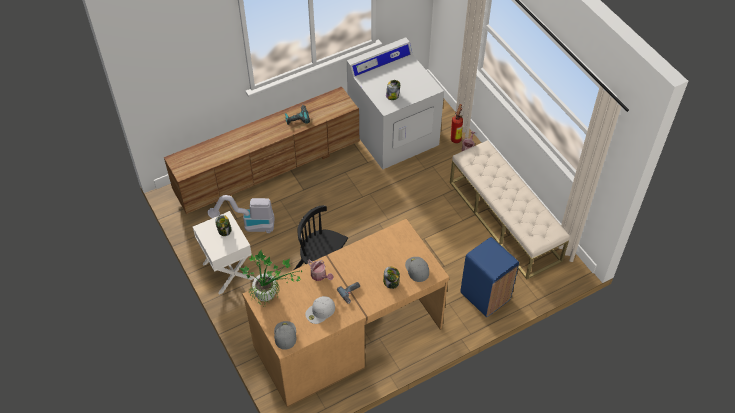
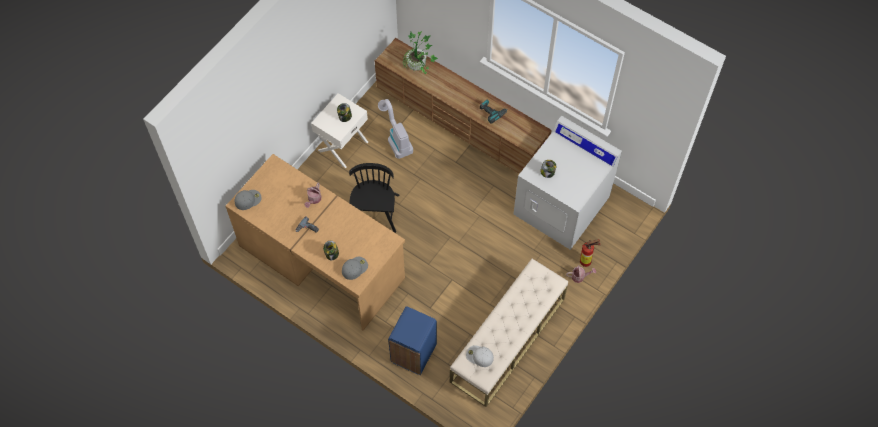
camera: 65 degrees right, 10 degrees up
(270, 294) = (280, 173): potted plant -> potted plant (418, 68)
(320, 311) = (280, 214): white cap -> white cap (479, 356)

